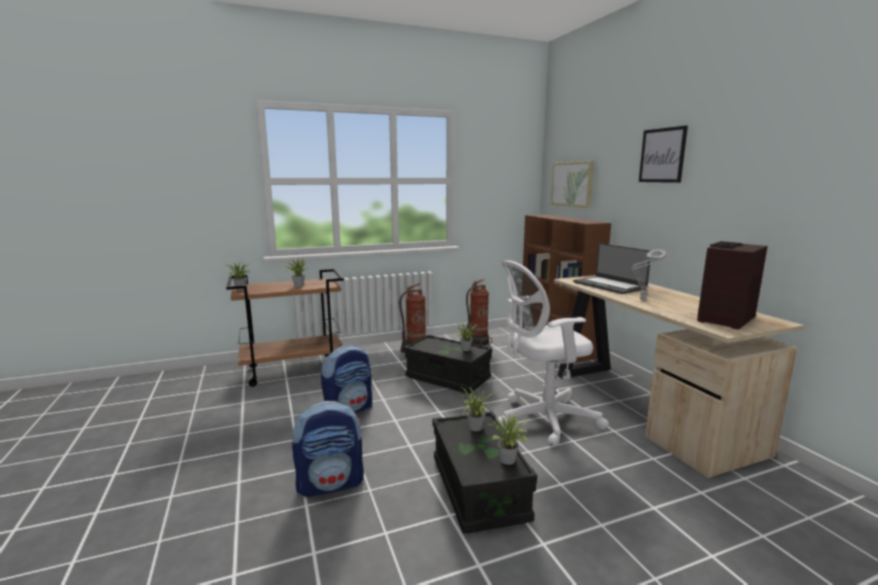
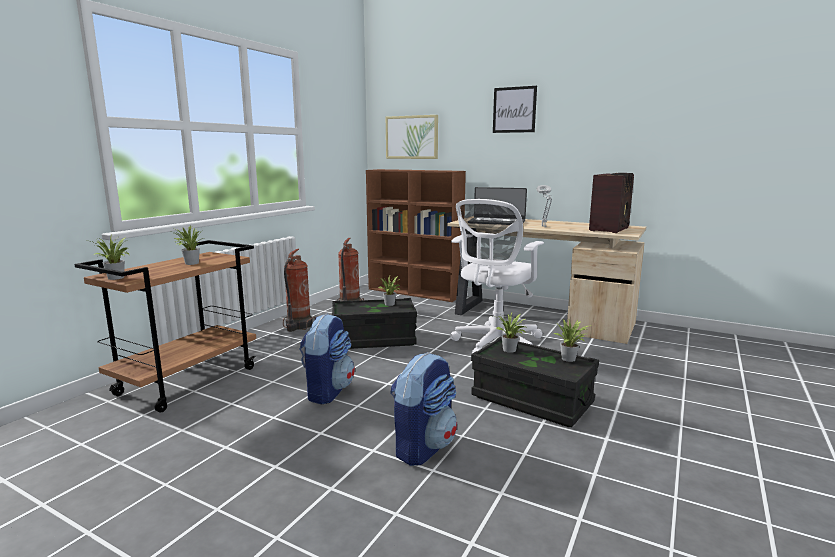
camera: 40 degrees left, 0 degrees up
(724, 319) = (610, 229): radio -> radio turned 150 degrees counterclockwise

